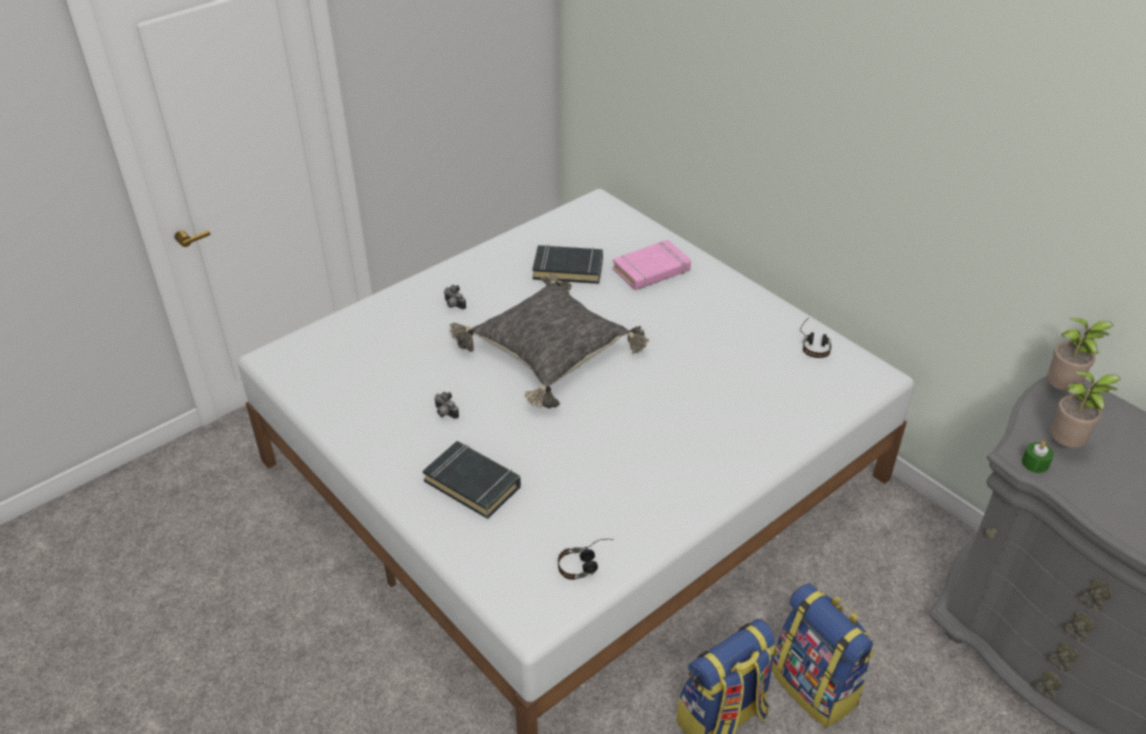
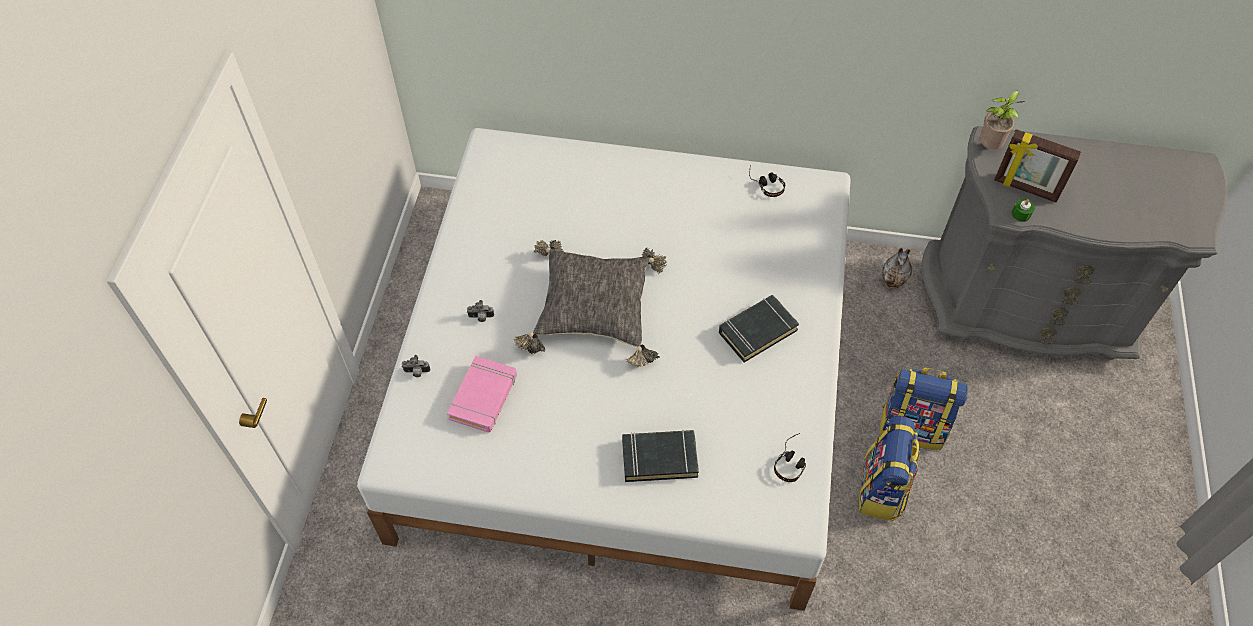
camera: 40 degrees left, 15 degrees up
(445, 414) = (579, 417): camera -> camera (416, 372)
(568, 269) = (532, 225): black book -> black book (757, 331)
(651, 270) = (595, 187): pink book -> pink book (483, 397)
(926, 549) = (893, 282): none -> vase
(1066, 446) = (1025, 189): potted plant -> picture frame

